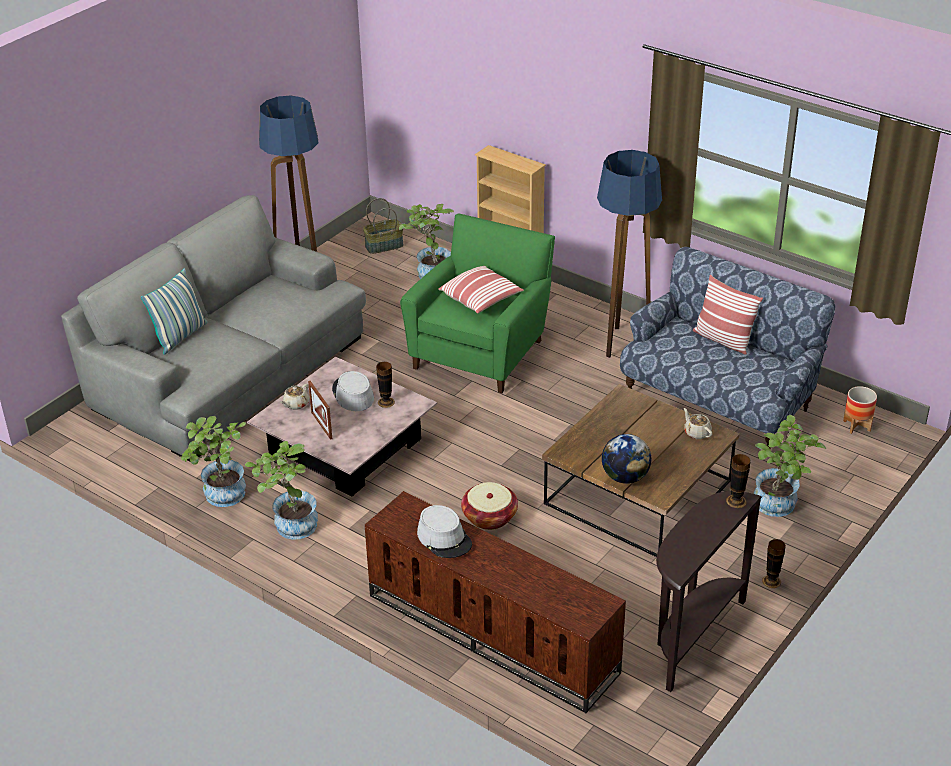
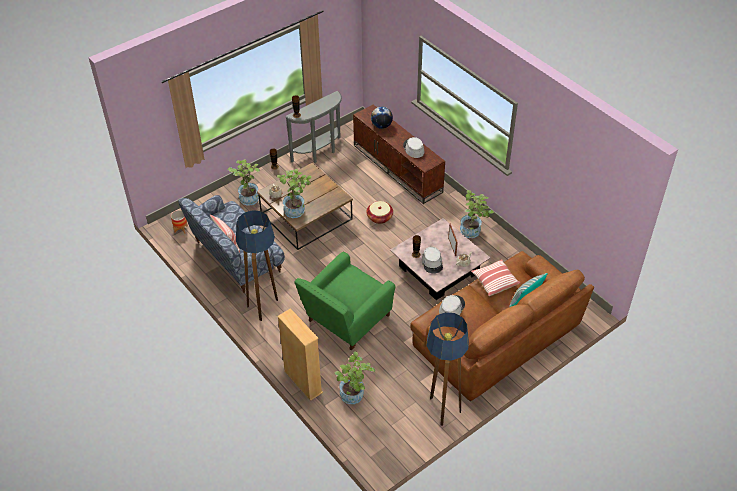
camera: 165 degrees left, 10 degrees up
(221, 497) = (505, 253): potted plant -> potted plant (296, 209)
(227, 371) = (497, 337): grey sofa -> brown sofa
(301, 302) = (451, 308): none -> grey hat
(384, 245) = (377, 435): basket -> none
(481, 299) = (347, 283): pillow -> pillow (494, 282)
(625, 477) = (321, 180): globe -> globe (381, 126)
(691, 637) = (320, 152): brown console table -> grey console table

